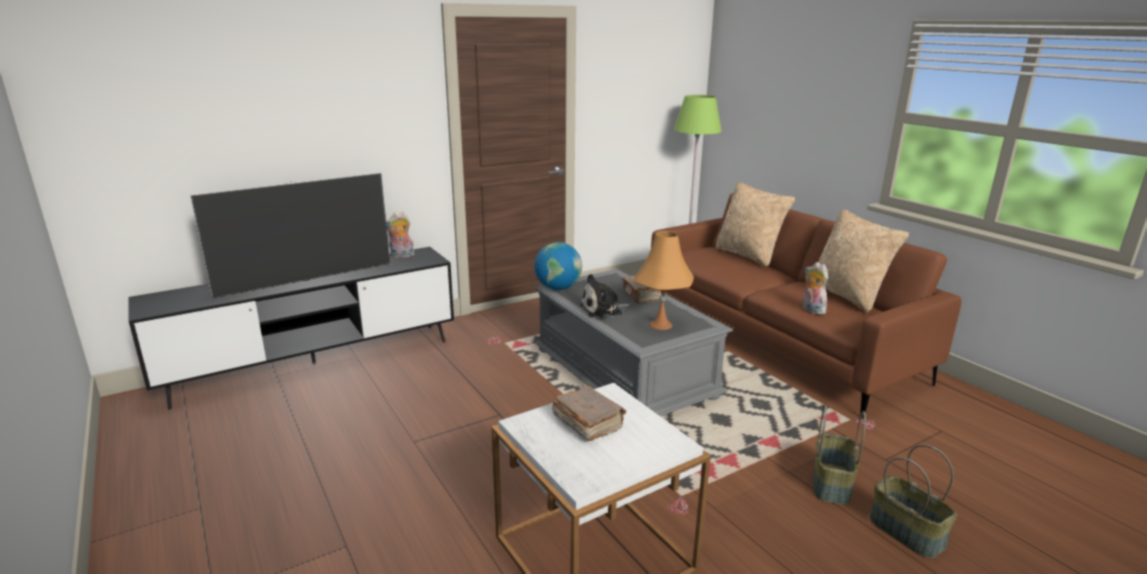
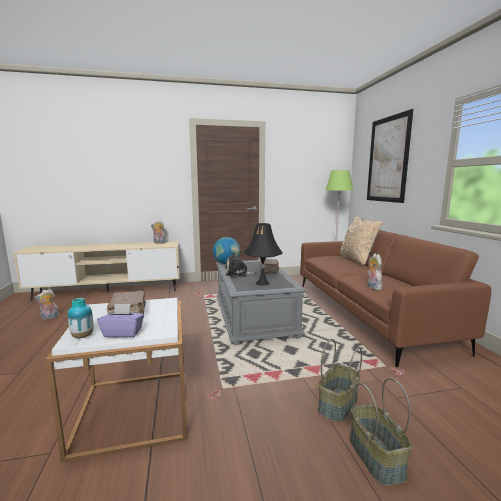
camera: 20 degrees right, 10 degrees down
(263, 438) = (49, 318): none -> plush toy
(307, 280) = (104, 247): television -> none
(314, 364) = (108, 292): black tv stand -> beige tv stand
(585, 474) = (82, 336): none -> vase
(630, 457) = (123, 333): none -> purple tissue box
(660, 324) = (262, 283): orange table lamp -> black table lamp
(786, 87) = (387, 159): none -> picture
(847, 298) = (406, 284): beige pillow -> none

